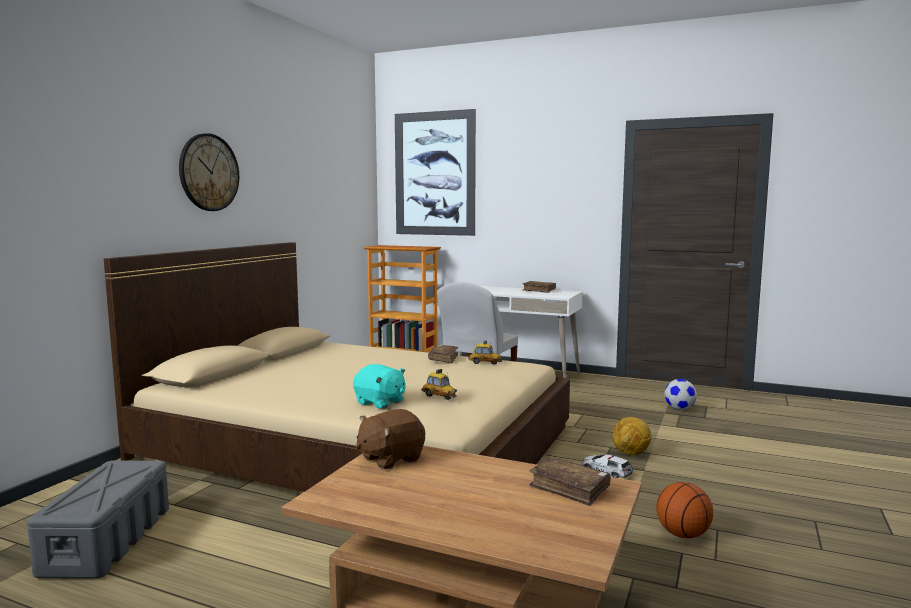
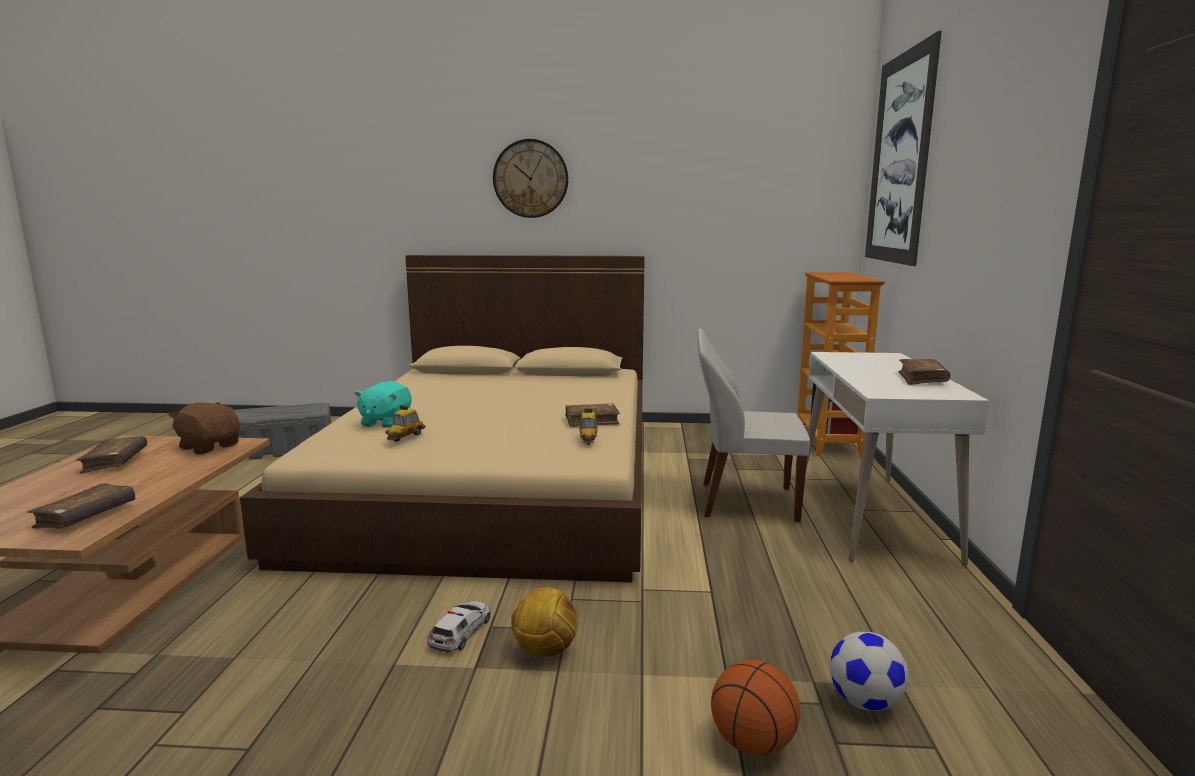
camera: 70 degrees right, 5 degrees up
(405, 496) = (115, 462): none -> brown book
(682, 534) = (238, 712): basketball -> basketball (752, 743)

